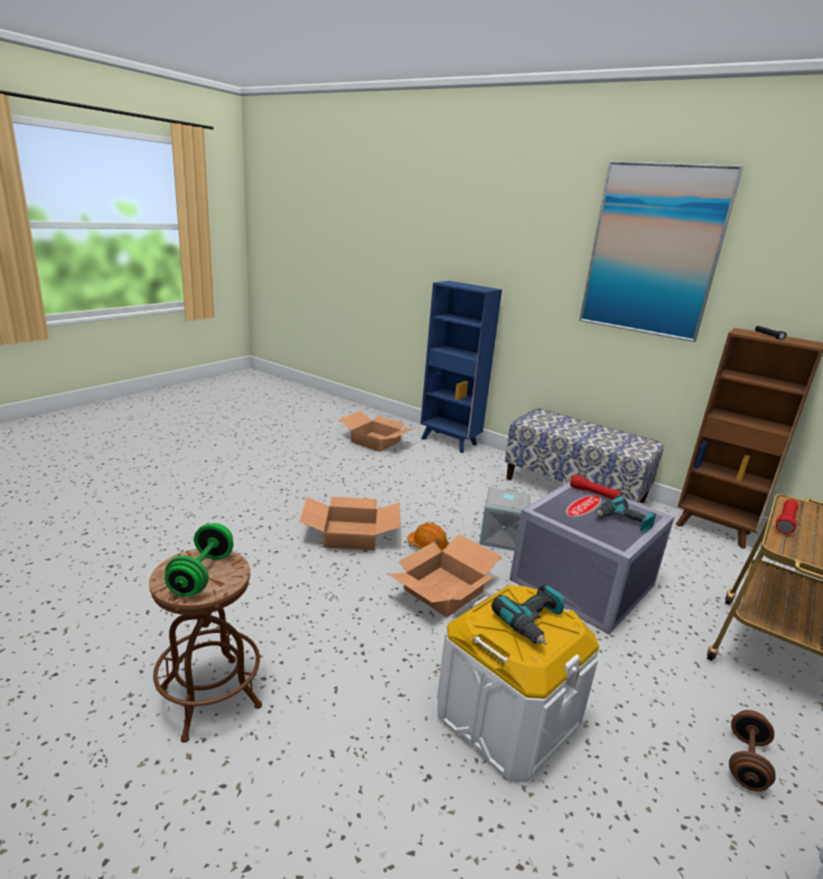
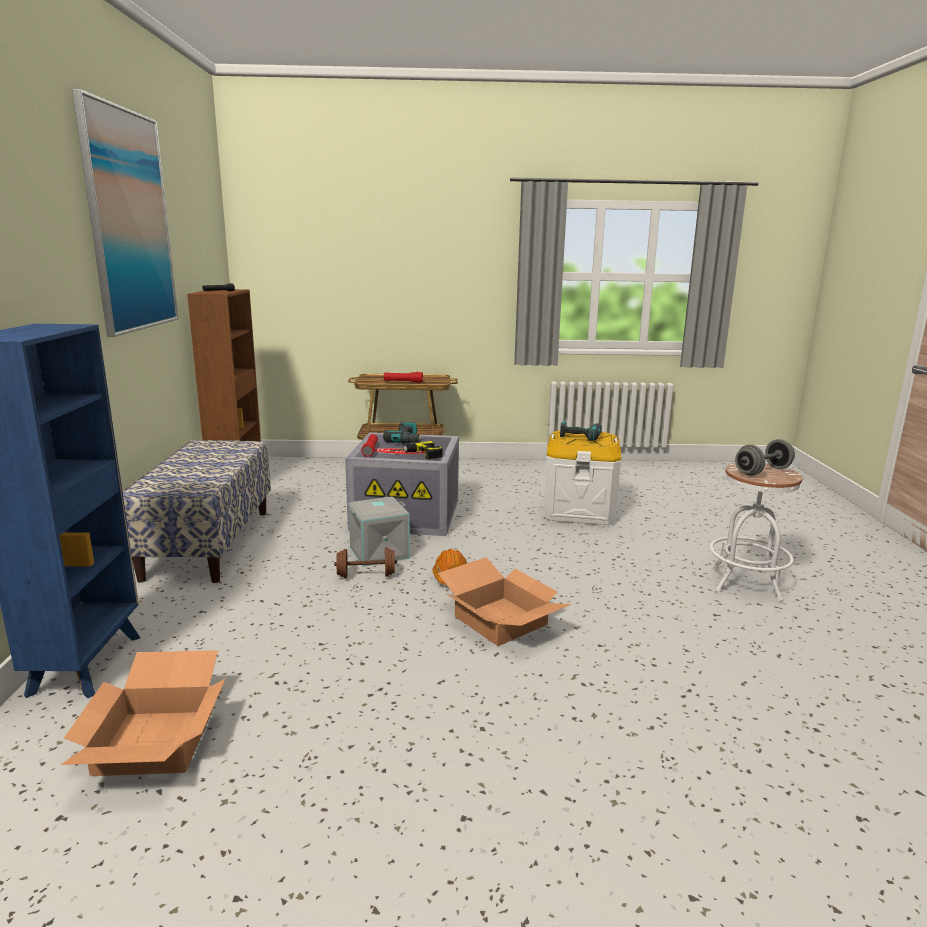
camera: 125 degrees left, 5 degrees down
(202, 574) = (762, 471): green dumbbell -> grey dumbbell
(210, 697) = (745, 583): brown stool -> white stool
(443, 591) = (506, 552): cardboard box -> none
(559, 506) = (417, 455): none -> power drill
(746, 762) = (504, 470): brown dumbbell -> brown dumbbell (366, 575)

